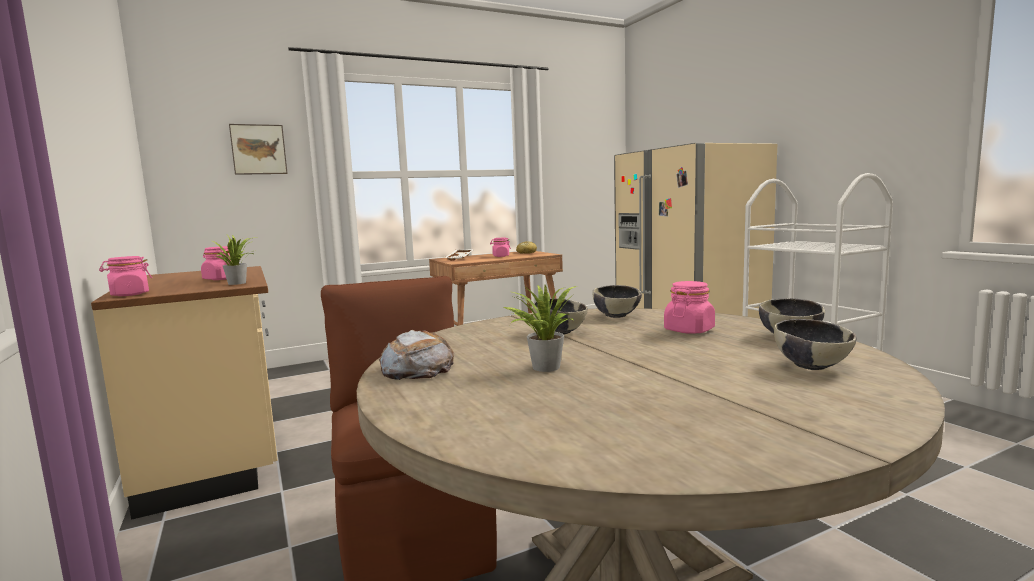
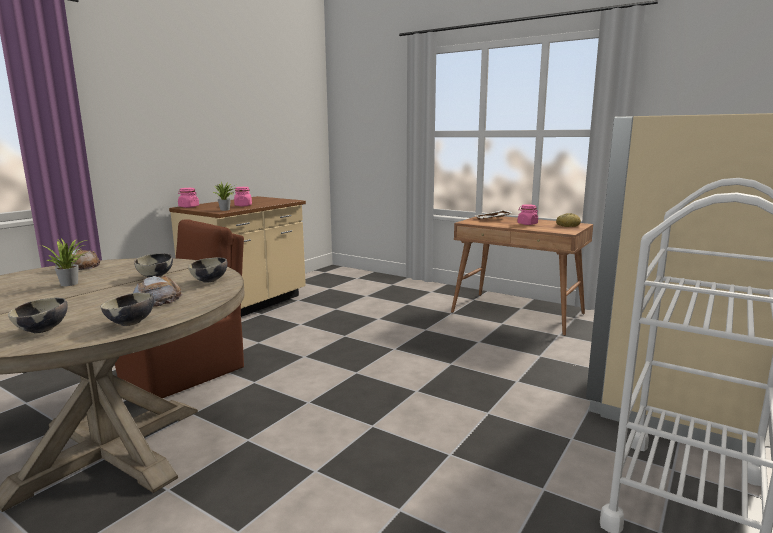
camera: 60 degrees right, 5 degrees up
(258, 149) = (383, 114): picture -> none
(689, 330) = (157, 299): pink jar -> bread

